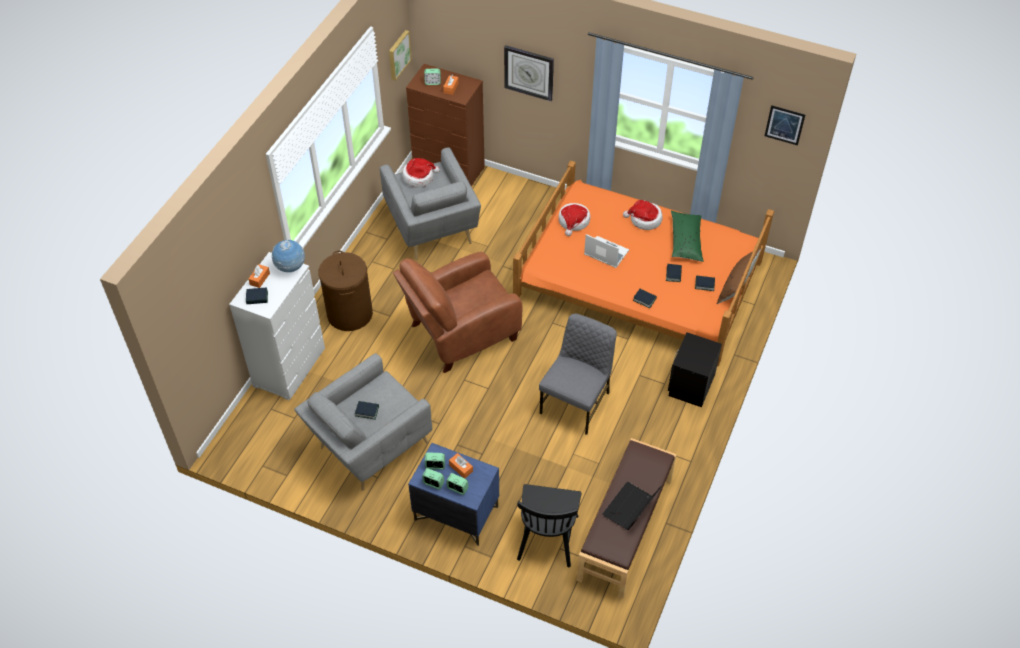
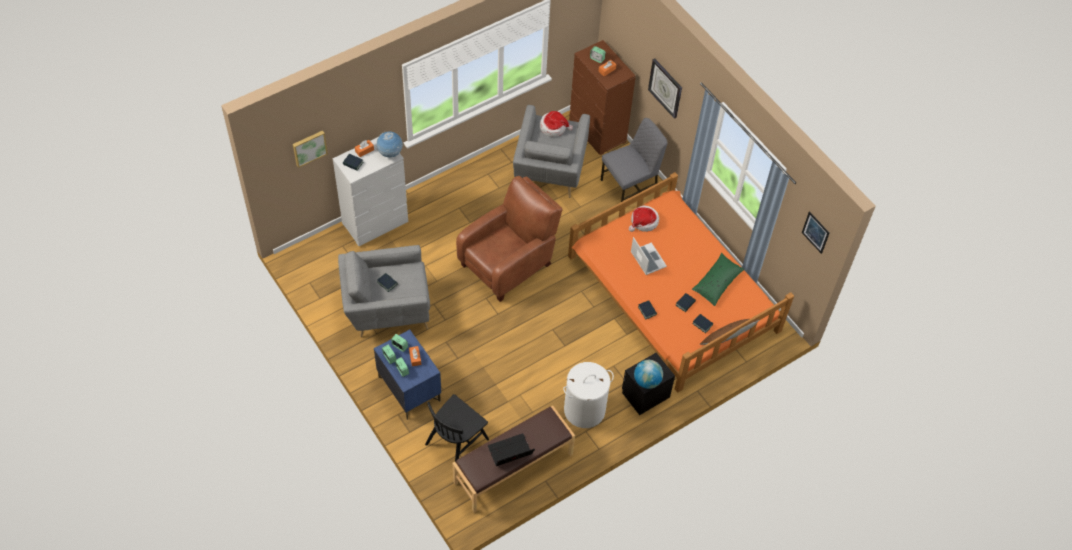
camera: 30 degrees right, 5 degrees up
(349, 314) = (443, 205): brown laundry basket -> none
(398, 54) = (579, 25): picture -> picture (309, 147)
(460, 334) = (509, 263): brown armchair -> brown armchair turned 135 degrees clockwise
(576, 402) = (551, 359): grey chair -> grey chair (630, 186)
(644, 219) = (699, 249): hat -> none
(647, 432) = (584, 410): none -> white laundry basket
(701, 363) = (647, 381): none -> globe

